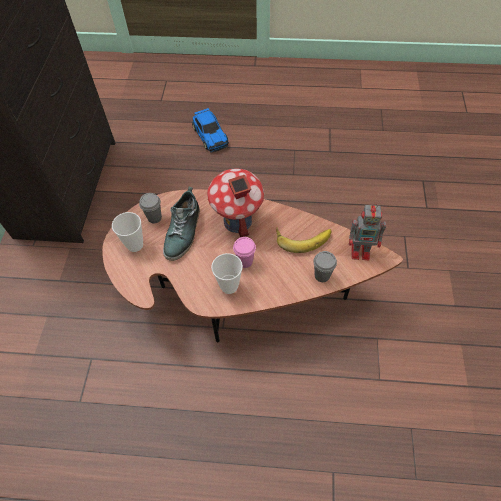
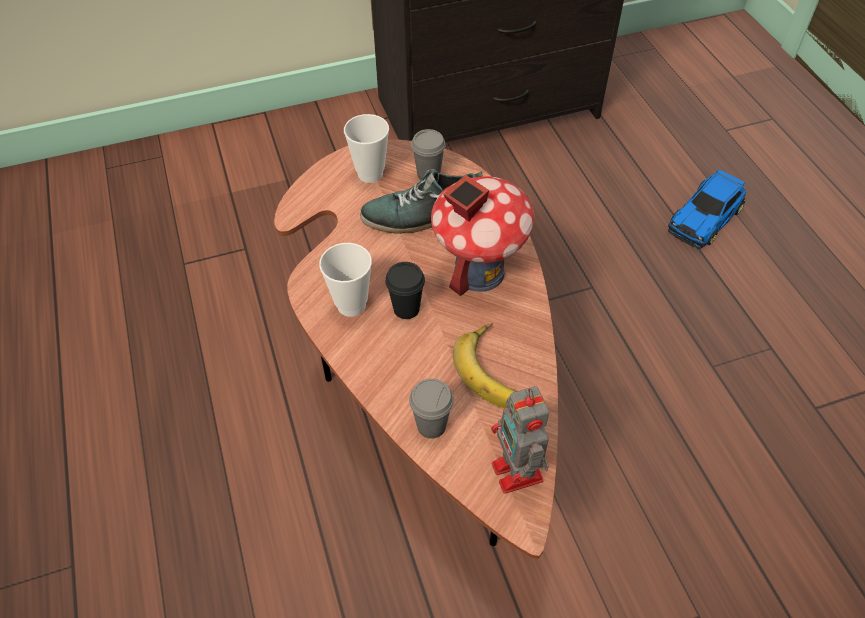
camera: 65 degrees right, 5 degrees down
(245, 261) = (406, 309): pink cup -> black cup

